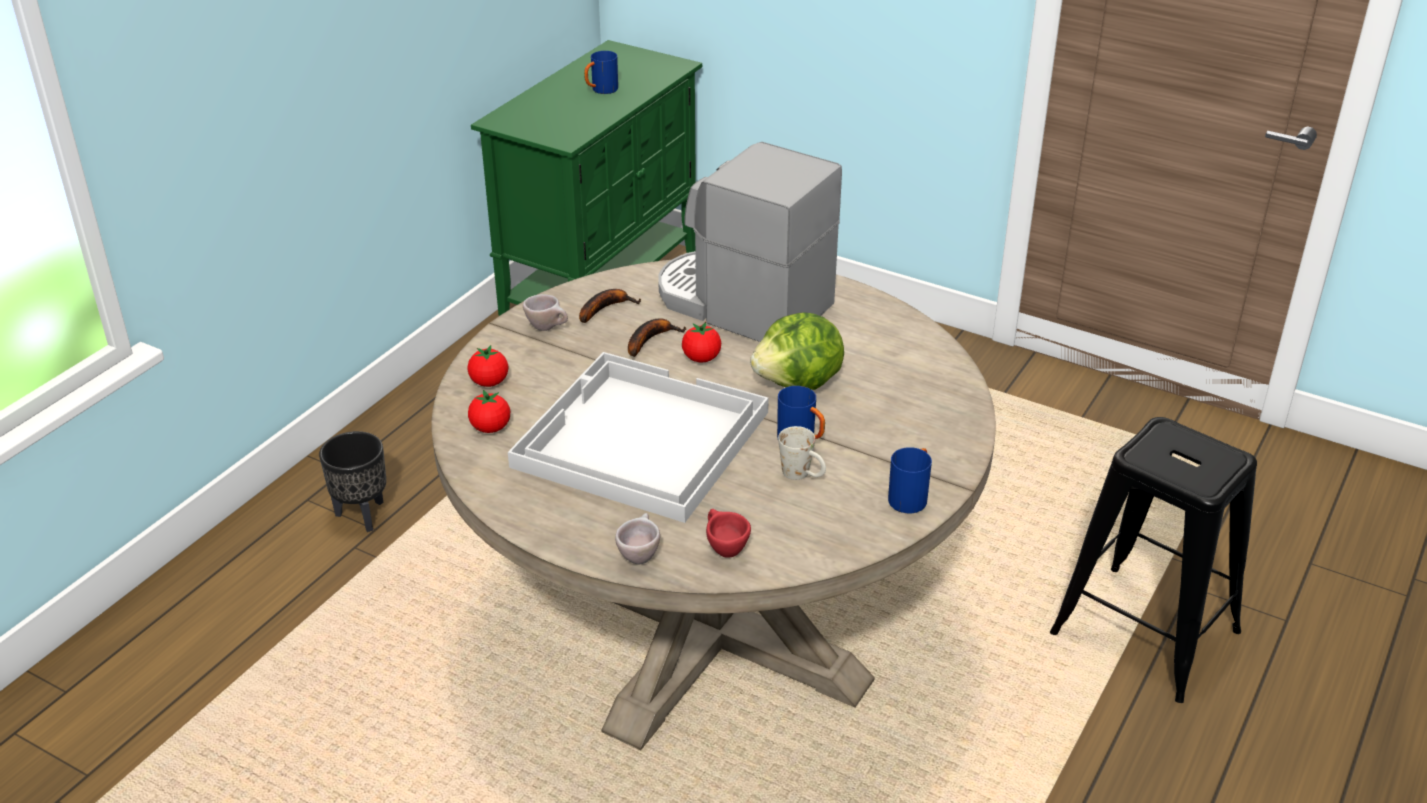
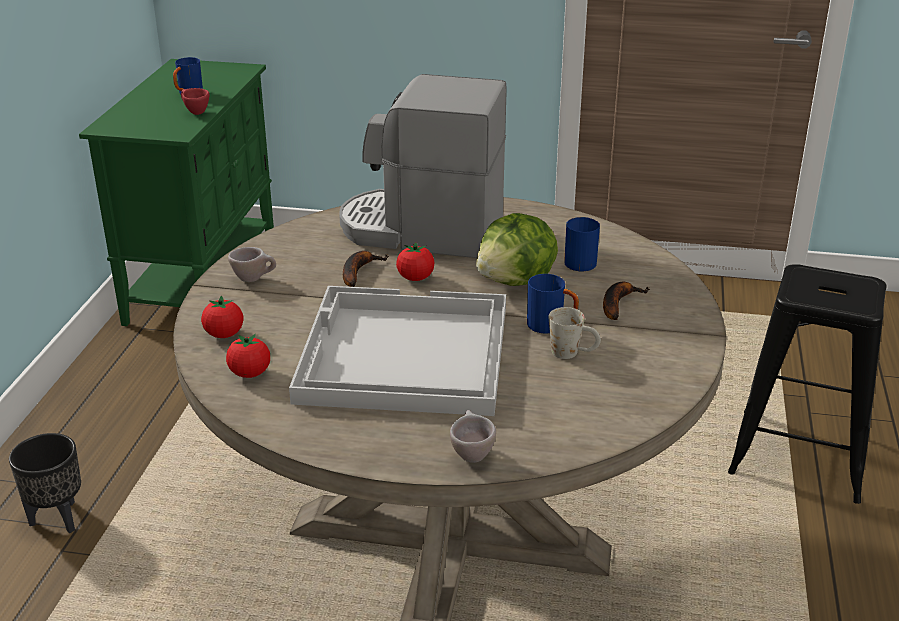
camera: 20 degrees left, 5 degrees down
(605, 308) = (299, 254): banana -> banana (618, 303)
(723, 549) = (546, 430): red cup -> red cup (194, 112)
(910, 497) = (678, 351): blue mug -> blue mug (580, 261)

